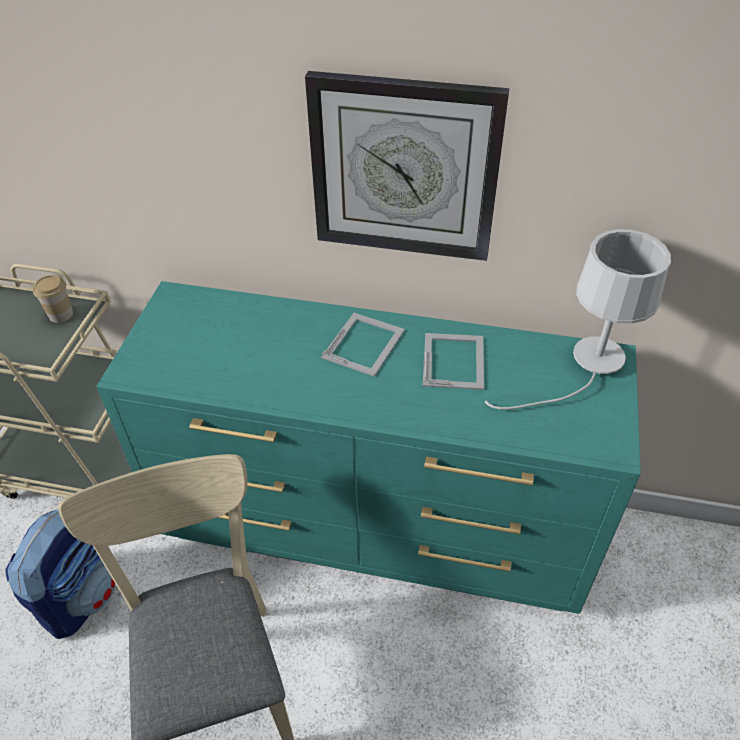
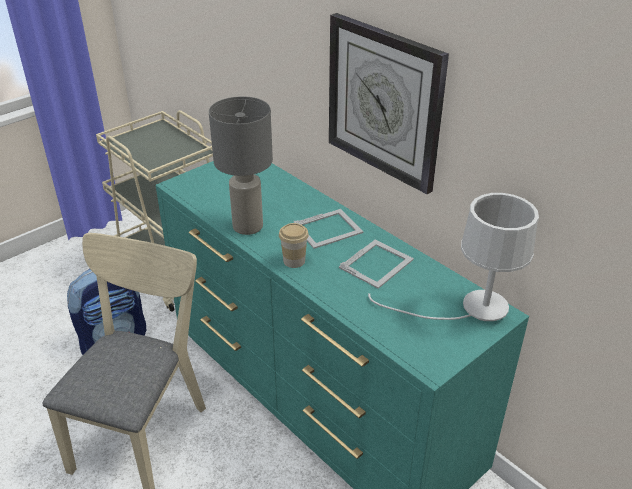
camera: 35 degrees right, 10 degrees down
(61, 314) = (185, 149): cup -> cup (294, 261)
(272, 386) = (247, 226): none -> grey table lamp

